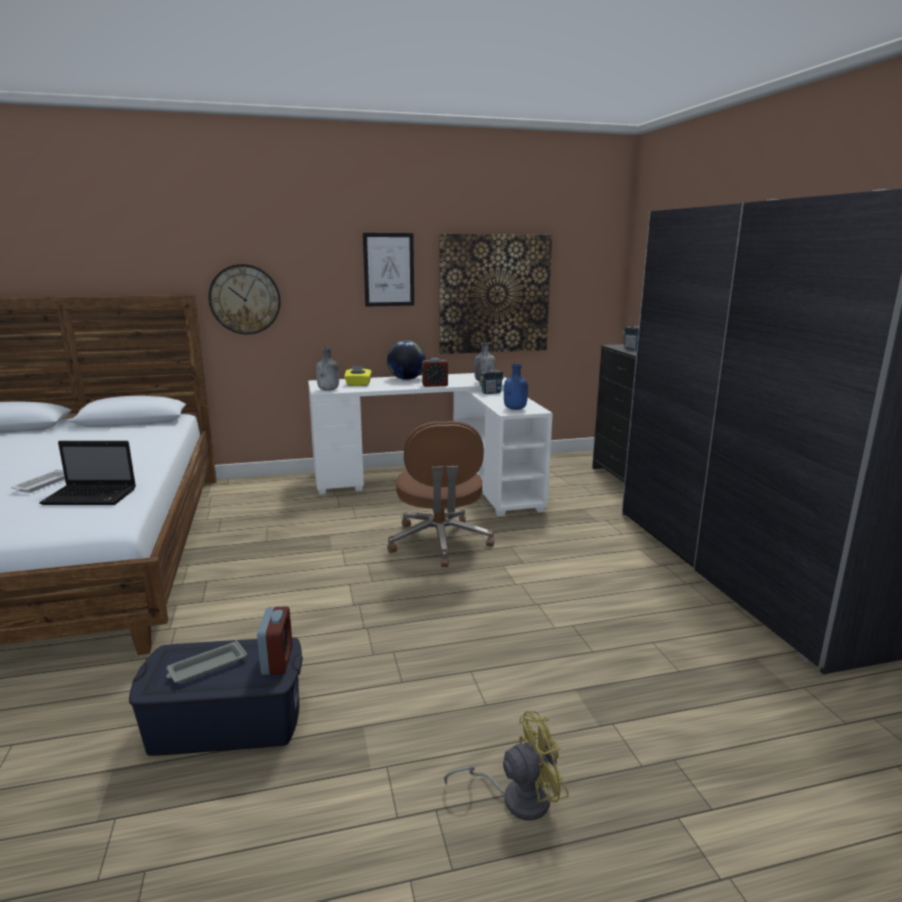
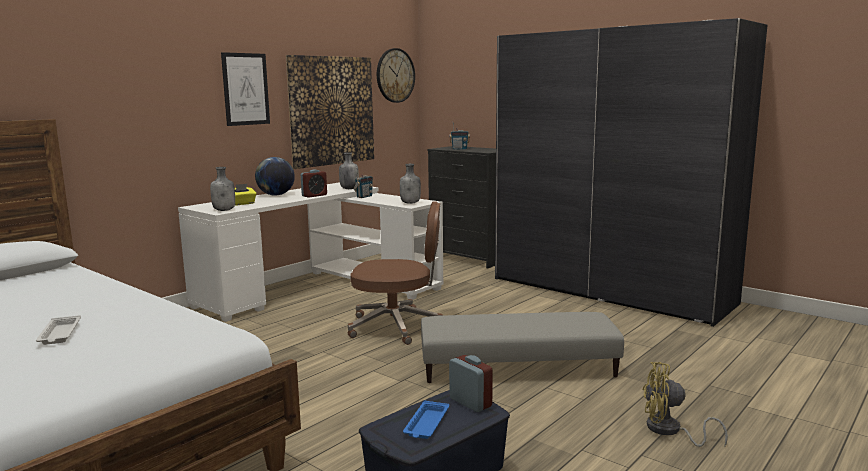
camera: 35 degrees left, 5 degrees down
(92, 496) = (154, 327): laptop -> none
(206, 667) = (426, 424): grey tray -> blue tray
(245, 299) = (107, 123): wall clock -> wall clock (395, 75)
(439, 543) = (397, 326): brown office chair -> brown office chair turned 45 degrees counterclockwise
(481, 631) = (517, 366): none -> grey ottoman
(515, 409) = (411, 203): blue bottle -> grey bottle
(516, 797) = (669, 431): yellow fan -> yellow fan turned 120 degrees counterclockwise

